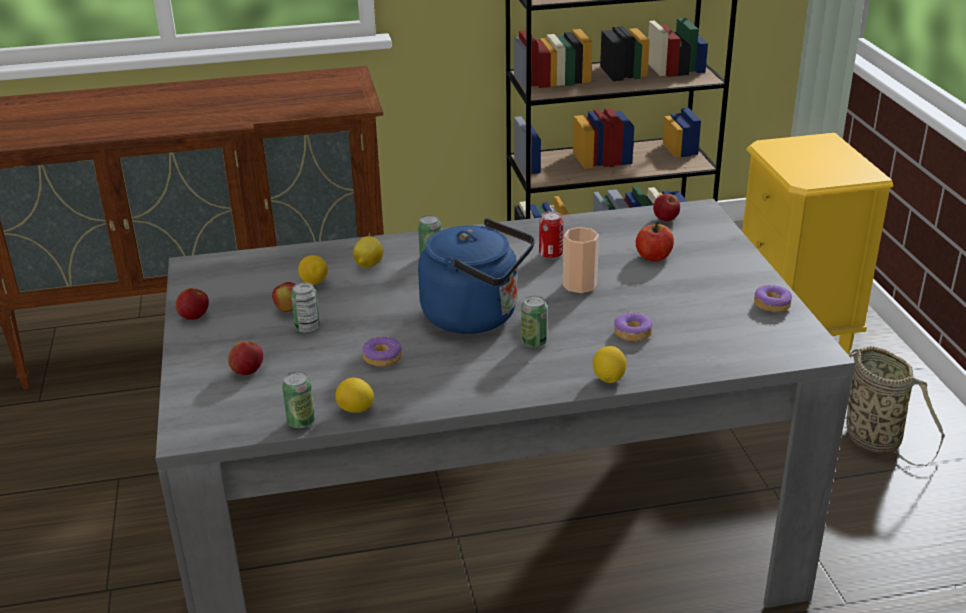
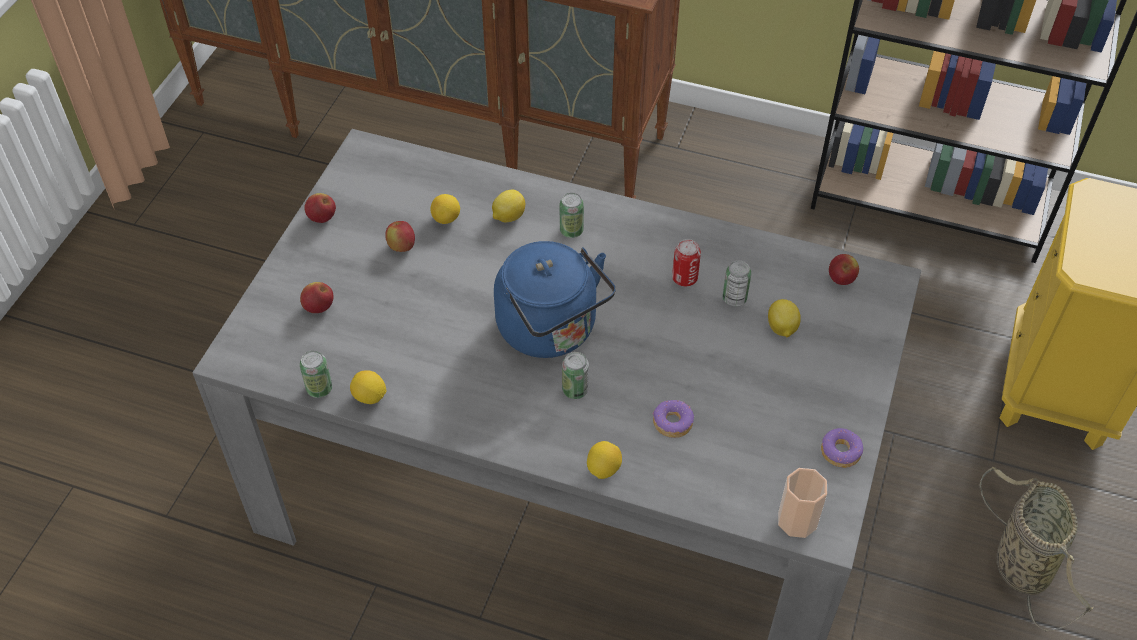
camera: 30 degrees right, 20 degrees up
(307, 328) = (400, 276): can -> can (734, 298)
(382, 357) = (434, 345): donut -> none
(579, 285) = (677, 334): cup -> cup (797, 520)
(653, 256) = (781, 328): apple -> lemon

